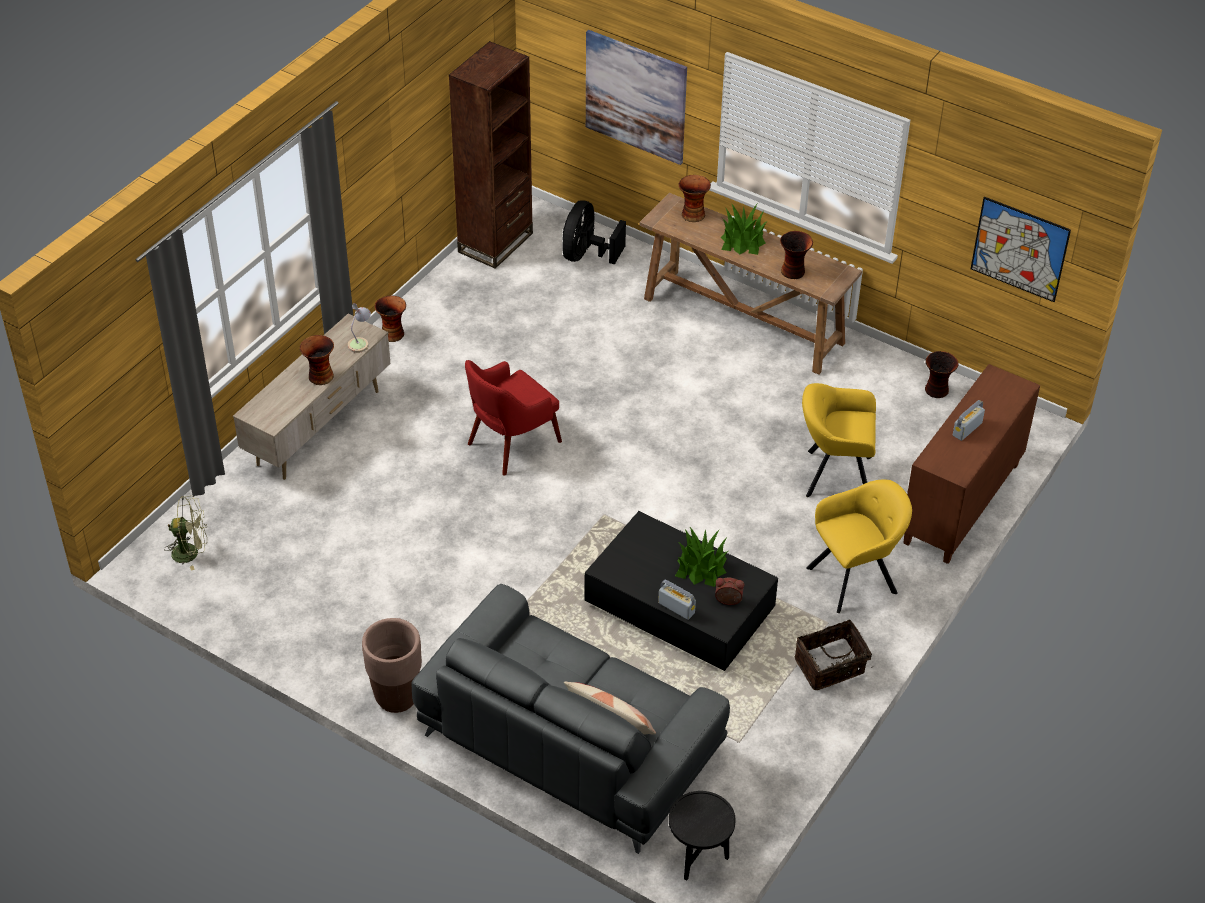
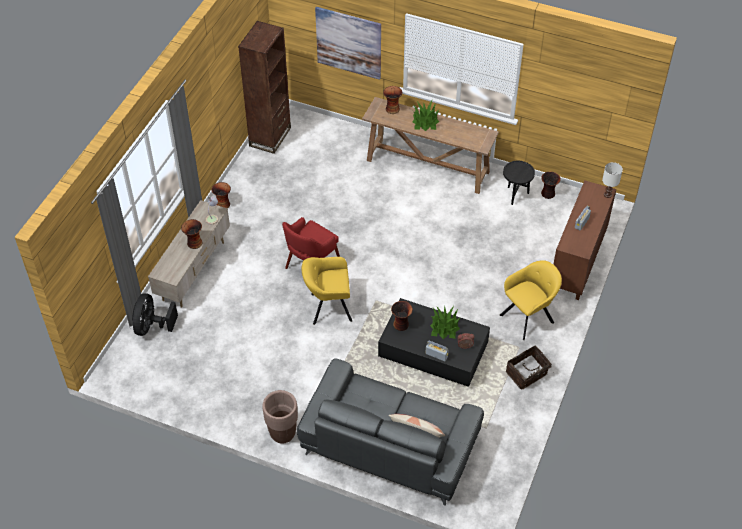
camera: 10 degrees left, 5 degrees up
(191, 552) = (137, 362): green fan -> none
(586, 255) = (326, 137): black fan -> black fan (152, 326)
(698, 861) = (480, 504): black side table -> black side table (515, 196)
(794, 271) = (459, 137): vase -> vase (401, 324)
(834, 475) = (502, 255): yellow armchair -> yellow armchair (328, 307)
(1019, 249) = (593, 110): picture -> none
(1022, 391) = (607, 194): none -> white table lamp

